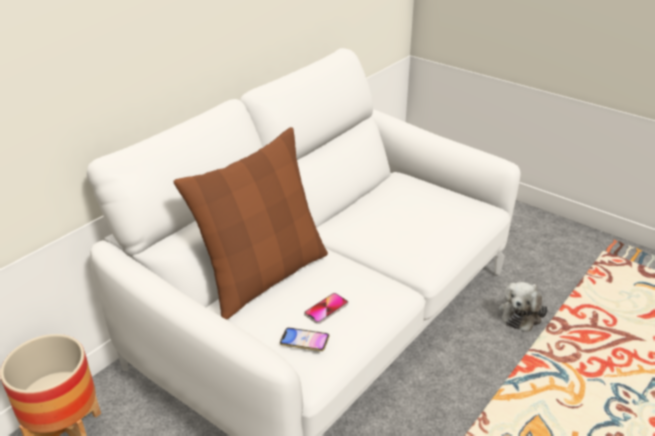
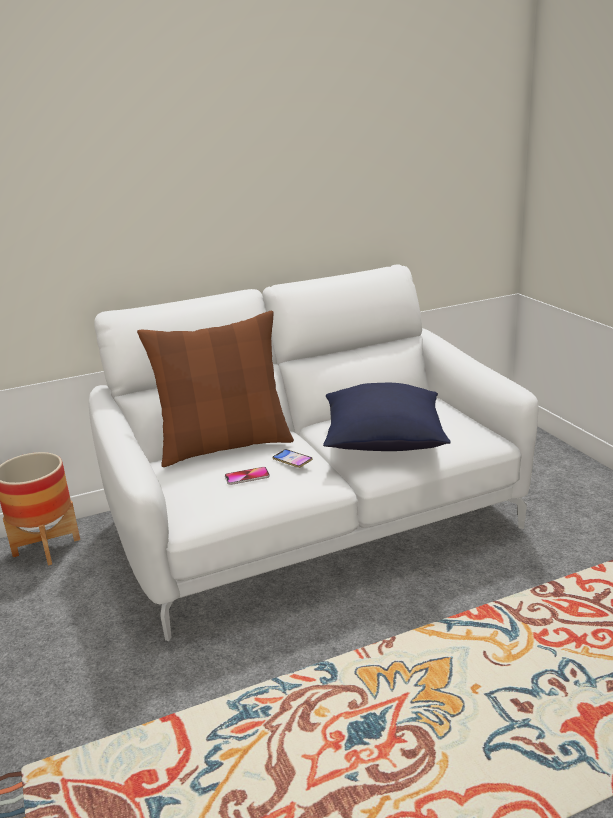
camera: 30 degrees right, 10 degrees down
(304, 342) = (205, 494): phone -> phone (292, 461)
(407, 233) = (383, 441): none -> blue pillow
(521, 313) = (517, 568): plush toy -> none

